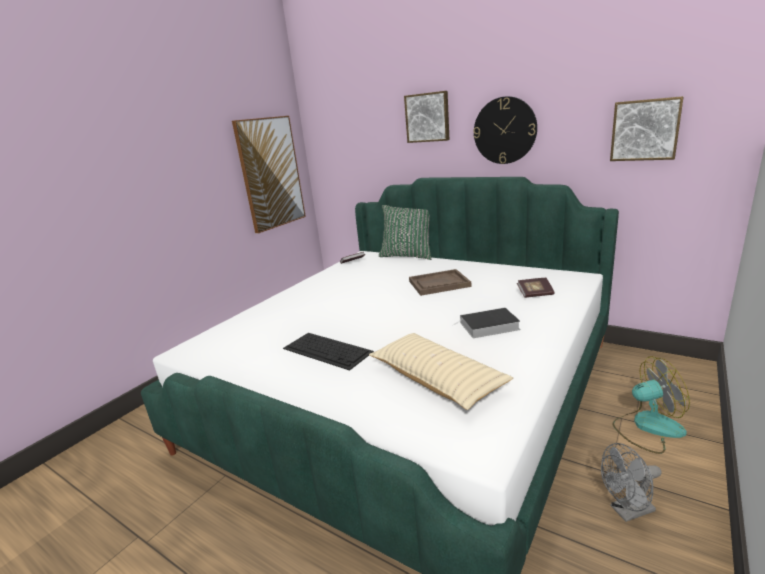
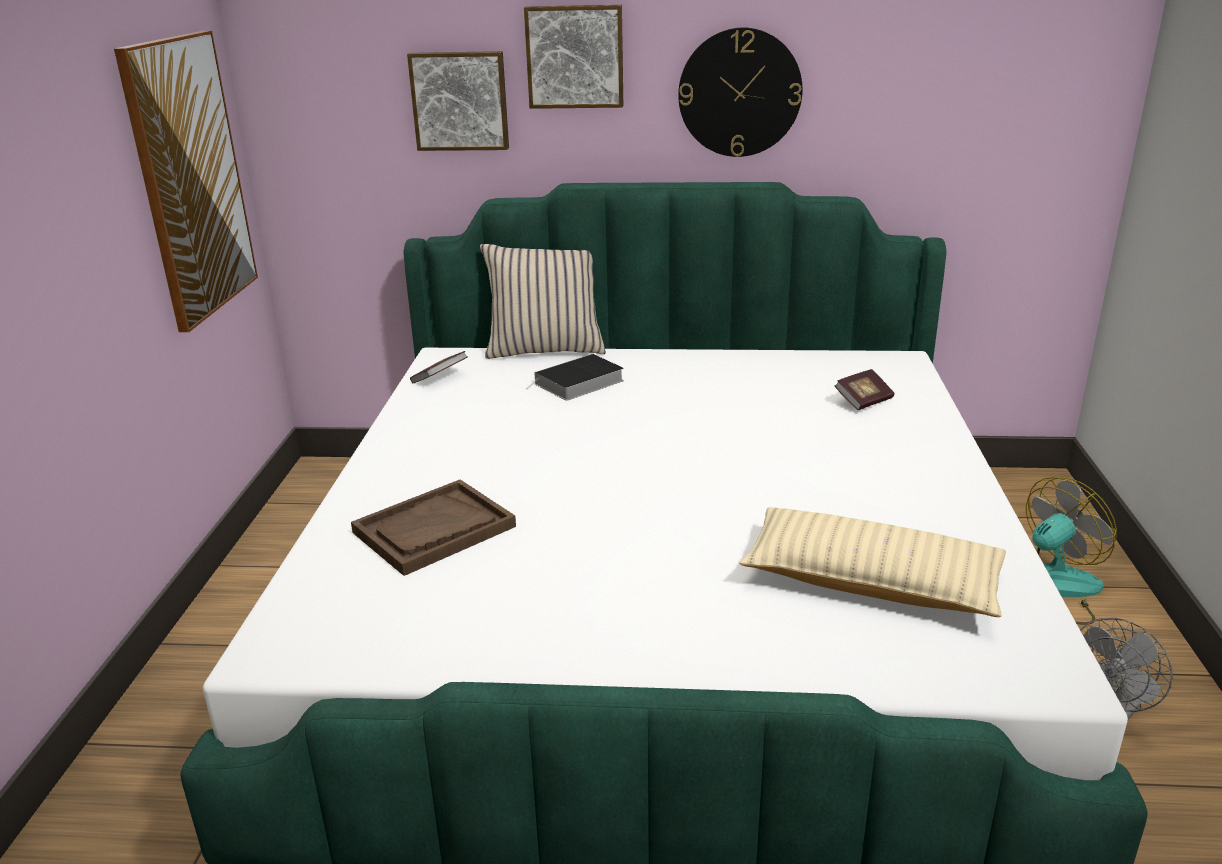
camera: 30 degrees left, 5 degrees up
(328, 350) = (616, 573): keyboard -> none
(407, 255) = (545, 349): green pillow -> beige pillow
(439, 284) = (678, 403): brown tray -> brown tray (434, 530)
(487, 326) = (850, 472): book -> book (578, 383)
(645, 130) = (979, 104): picture -> picture (460, 101)

